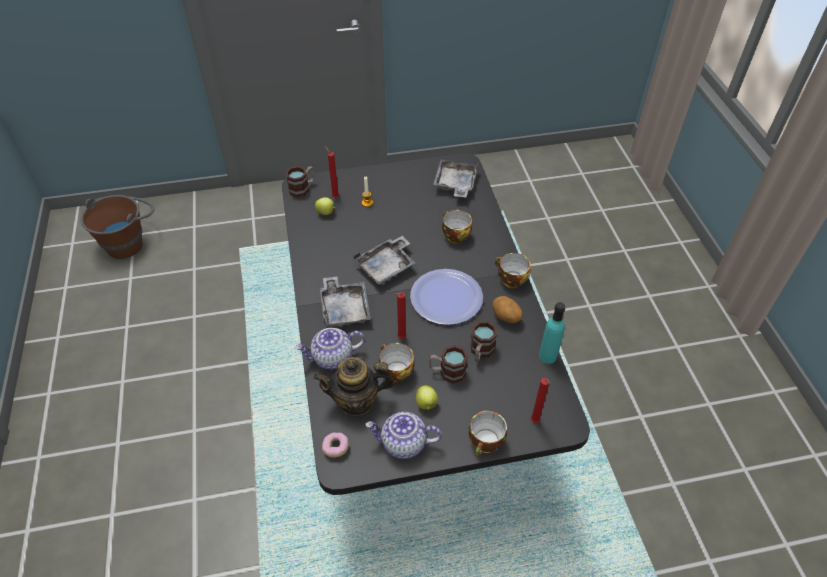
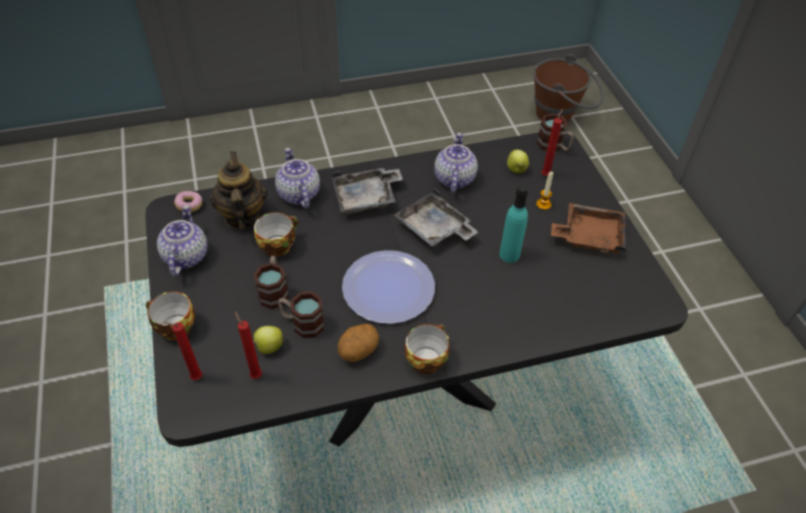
camera: 85 degrees right, 0 degrees up
(330, 250) = (454, 178): none -> teapot
(400, 338) = (324, 247): red candle -> red candle (255, 374)
(402, 184) = (589, 236): none -> brown tray
(426, 404) = (232, 273): apple -> apple (268, 347)
(454, 235) = (501, 295): cup -> none
(455, 184) = (608, 294): grey tray -> none
(547, 356) = (293, 397): turquoise bottle -> turquoise bottle (509, 254)

